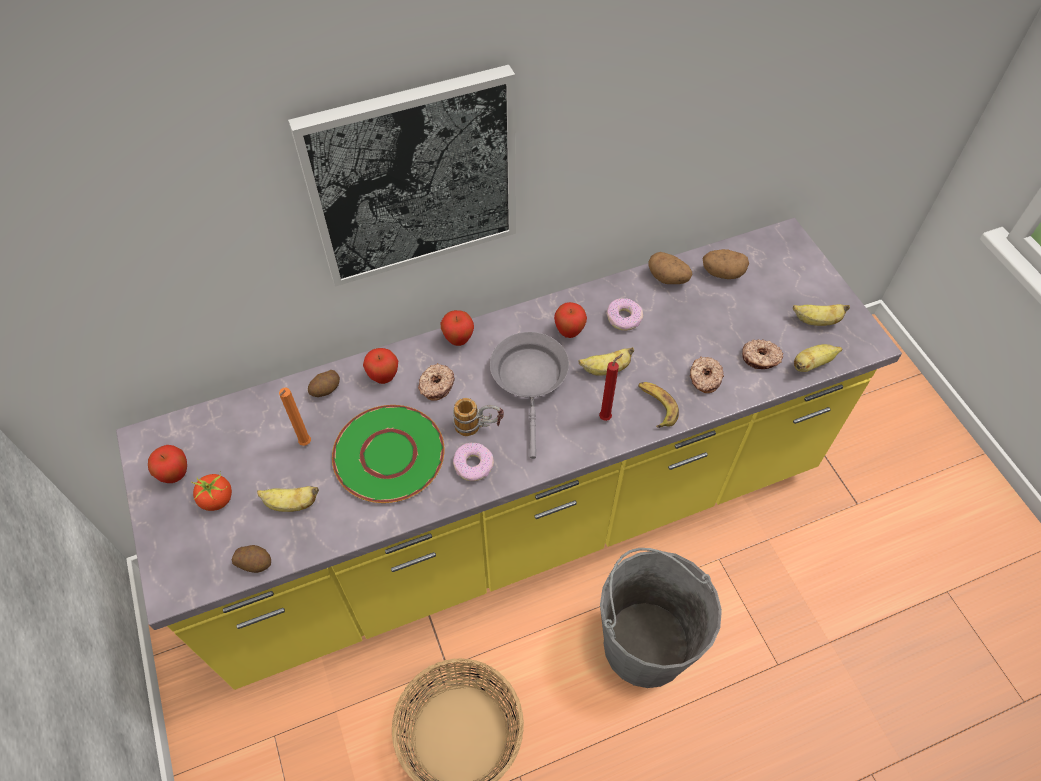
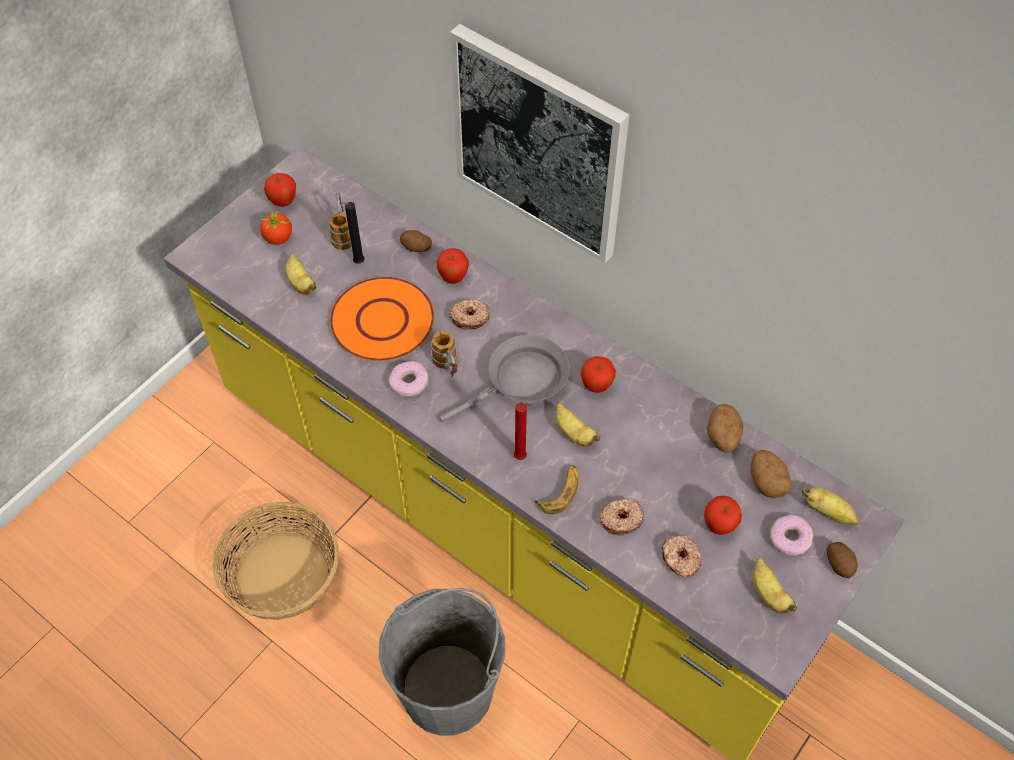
camera: 60 degrees right, 0 degrees up
(255, 562) = (241, 289): potato -> potato (840, 564)
(259, 440) = (342, 233): none -> mug
(305, 444) = (357, 263): orange candle -> black candle
(389, 454) = (383, 321): green plate -> orange plate
(458, 339) = (527, 308): apple -> apple (719, 526)
(624, 318) = (644, 422): donut -> donut (790, 538)
(812, 364) = (707, 610): banana -> banana (828, 512)

